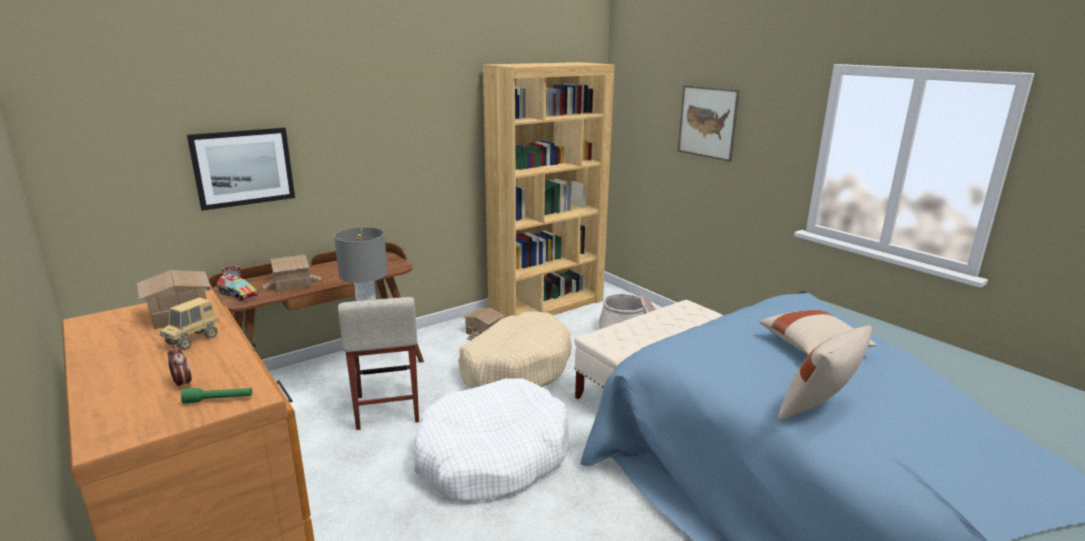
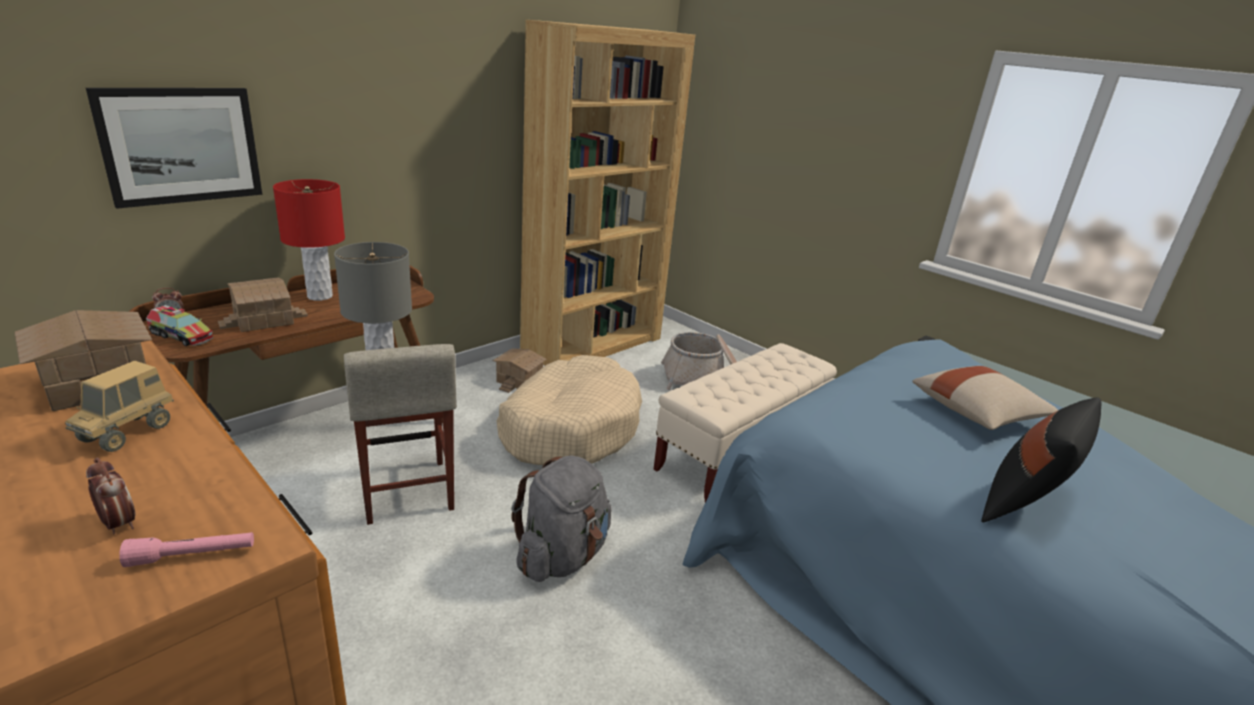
camera: 10 degrees left, 5 degrees up
(219, 400) = (192, 556): green flashlight -> pink flashlight
(332, 268) = (319, 296): none -> red table lamp
(492, 456) = (562, 556): white dog bed -> grey backpack
(707, 122) = (811, 119): picture -> none
(818, 411) = (1023, 506): beige pillow -> black pillow

